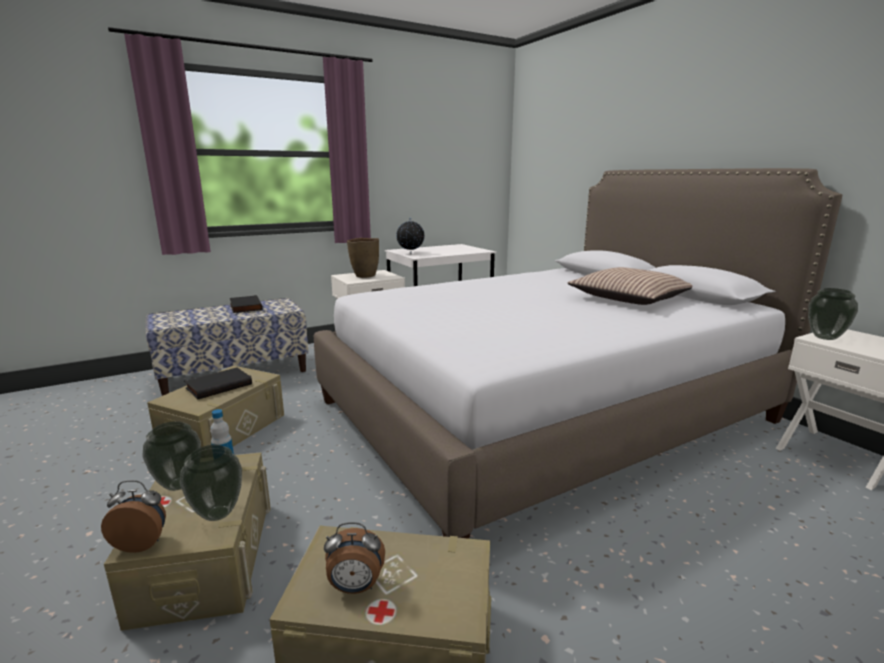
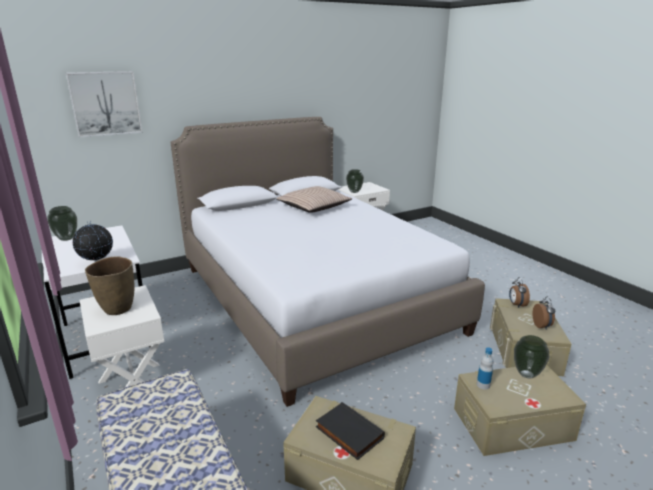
camera: 90 degrees left, 5 degrees up
(142, 542) = (564, 395): alarm clock -> alarm clock (516, 305)
(178, 485) = (512, 401): vase -> vase (66, 239)
(244, 307) = (140, 431): black book -> none
(559, 143) = (105, 103): none -> picture

